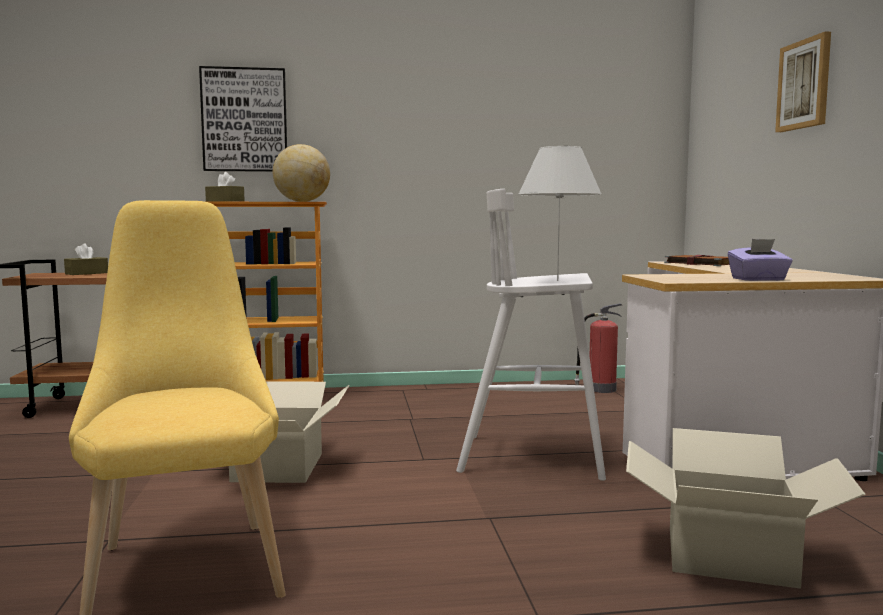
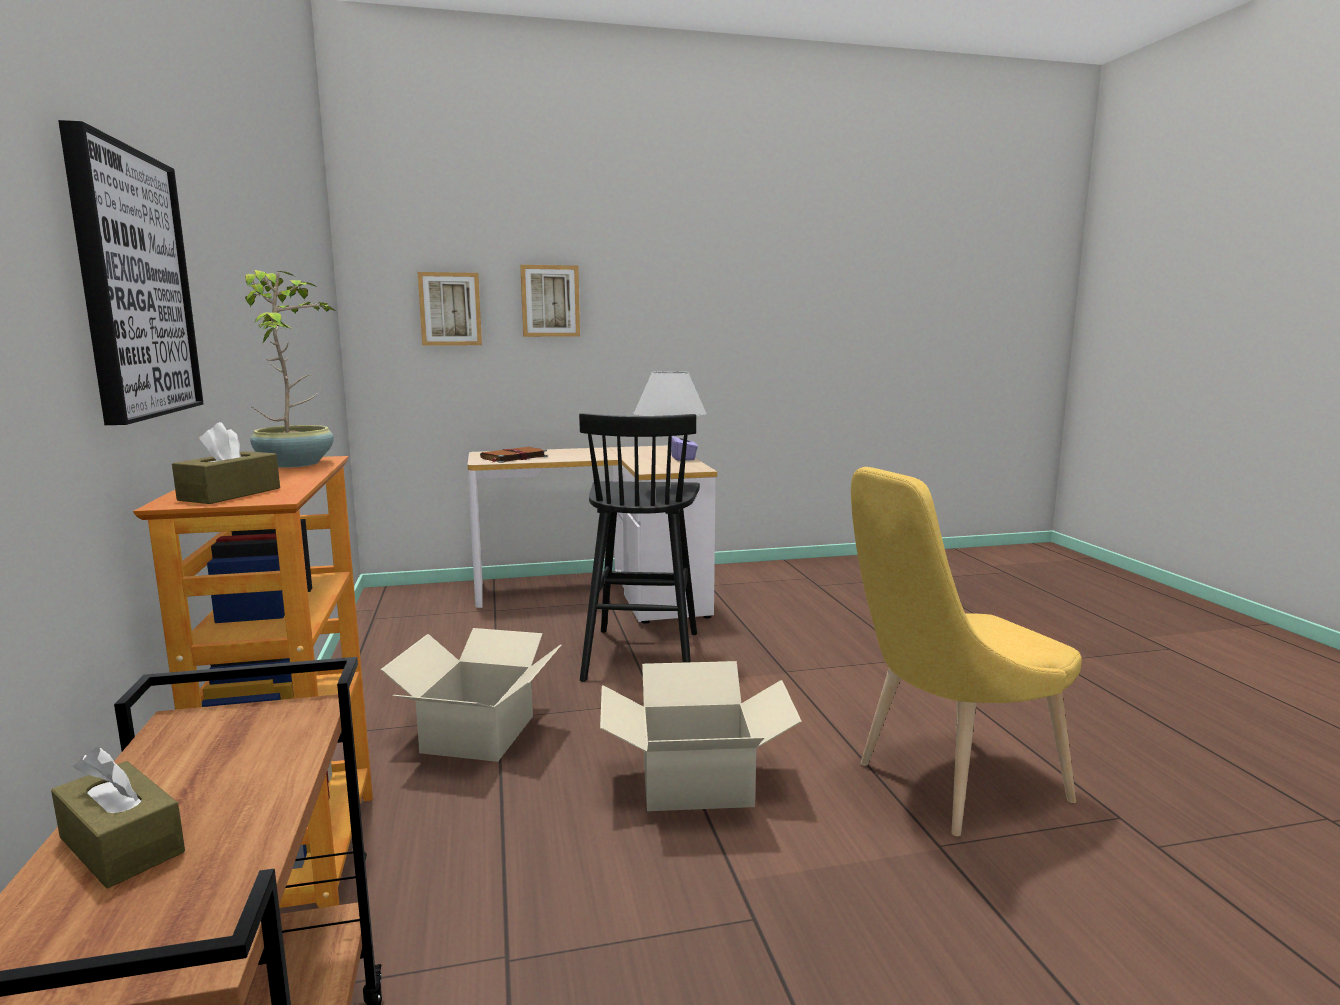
camera: 95 degrees left, 5 degrees up
(302, 201) = (297, 463): globe -> potted plant
(535, 457) = (642, 655): white stool -> black stool
(600, 389) = (403, 621): fire extinguisher -> none
(730, 557) = (807, 613): cardboard box -> cardboard box (480, 733)
(738, 112) = (450, 309): none -> picture

